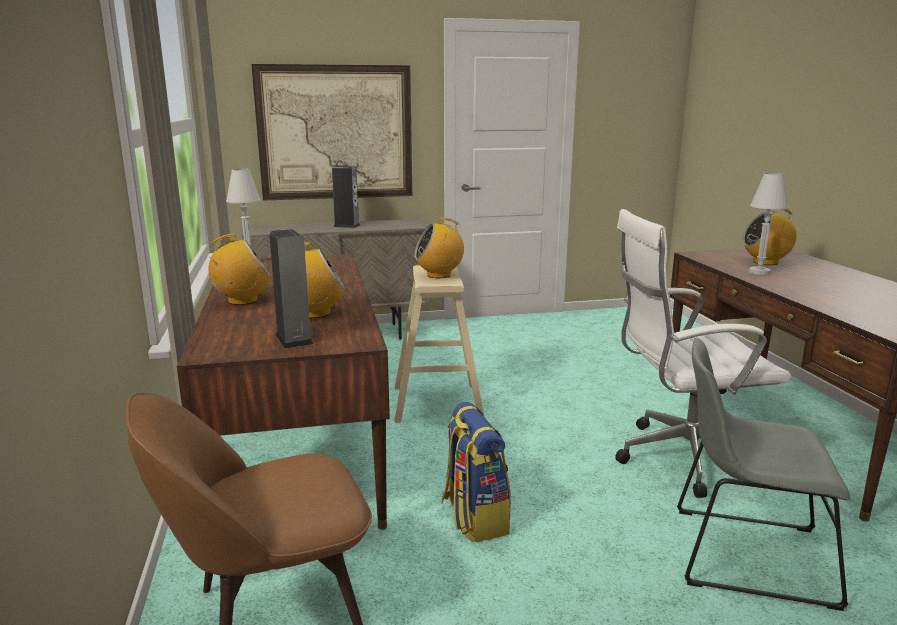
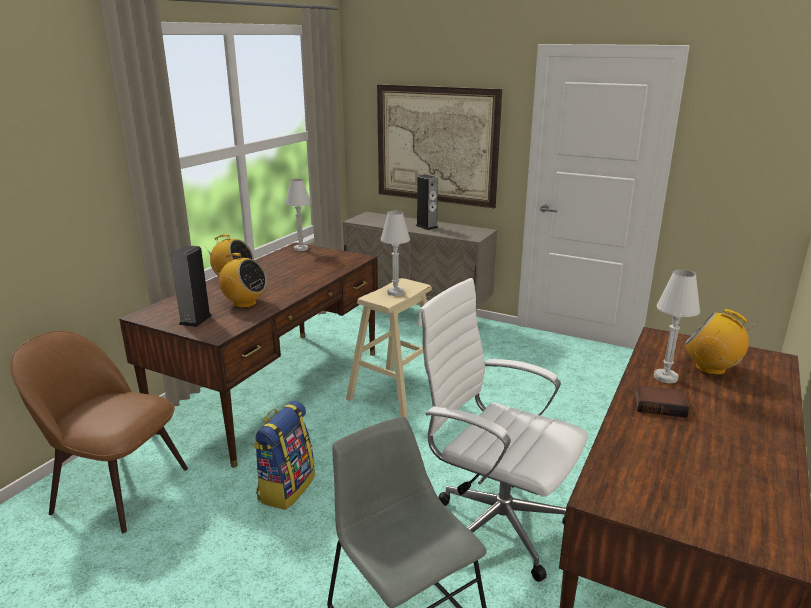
camera: 40 degrees right, 5 degrees up
(439, 275) = (395, 292): radio -> white table lamp
(796, 285) = (660, 405): none -> book

